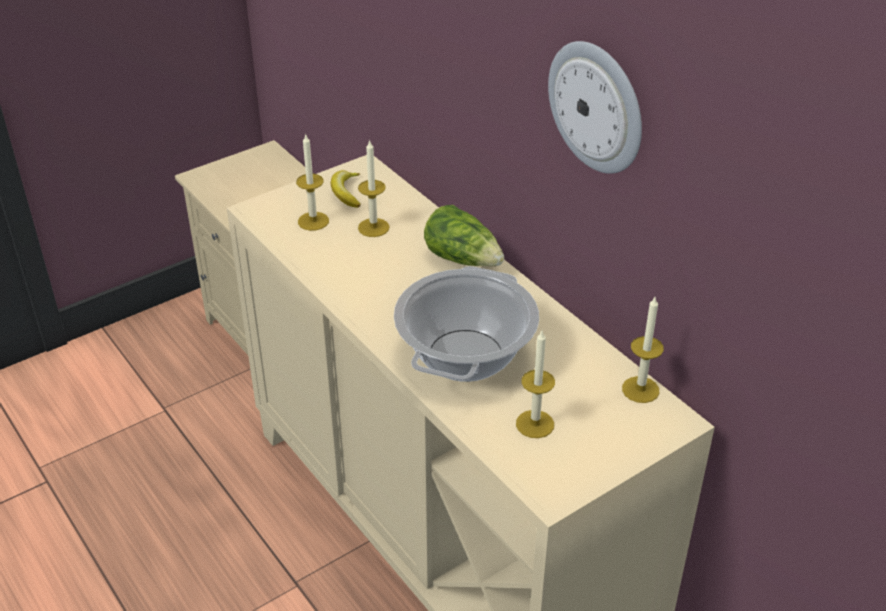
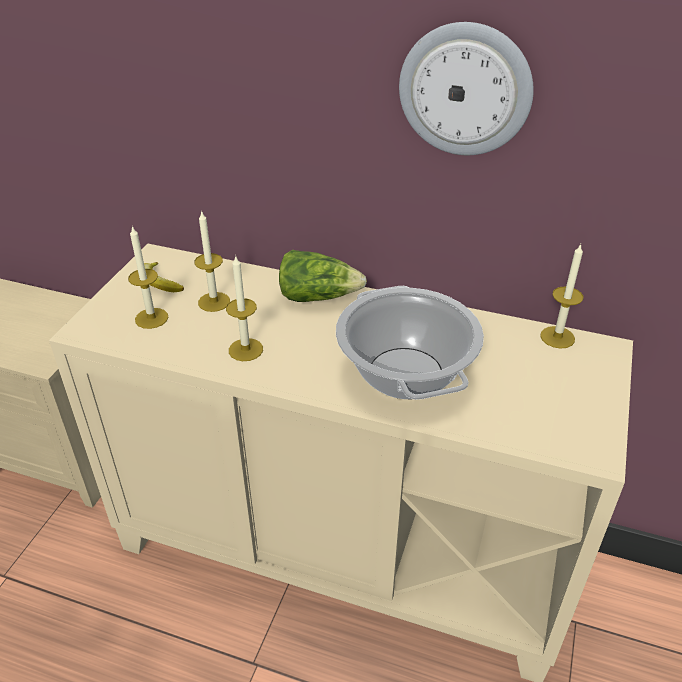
camera: 35 degrees left, 0 degrees up
(535, 424) = (518, 402): candle -> candle (245, 349)

